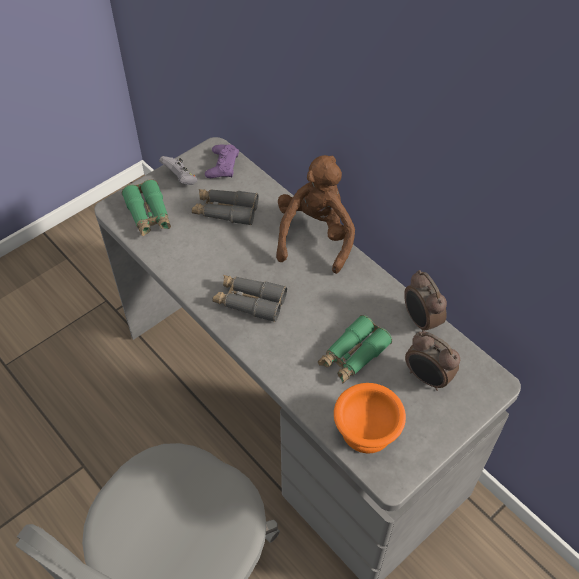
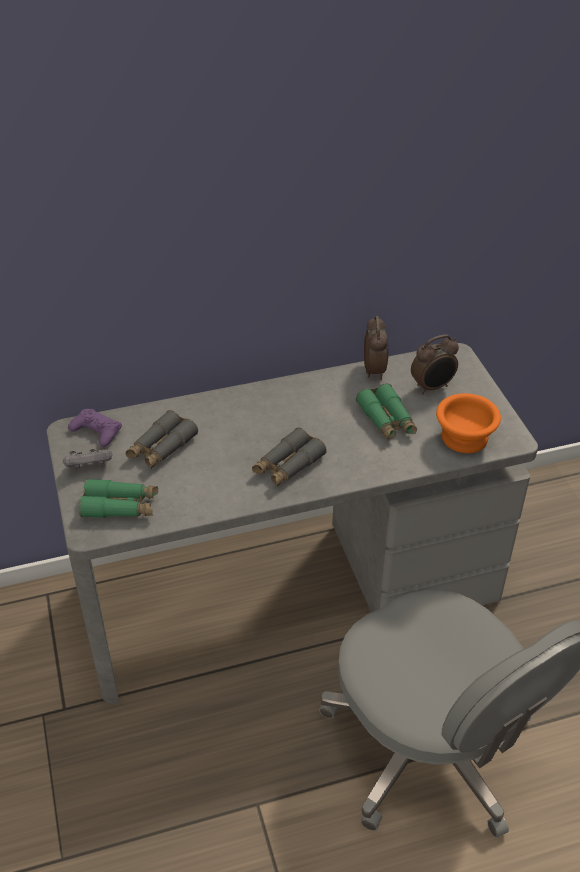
camera: 65 degrees left, 10 degrees down
(315, 237) = (241, 399): brown plush toy -> none
(420, 321) = (375, 370): alarm clock -> alarm clock turned 90 degrees counterclockwise

